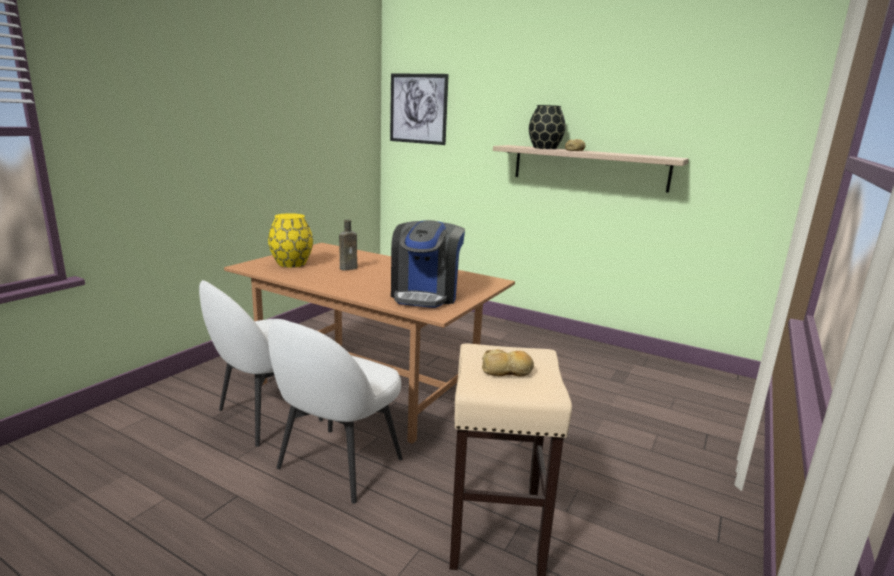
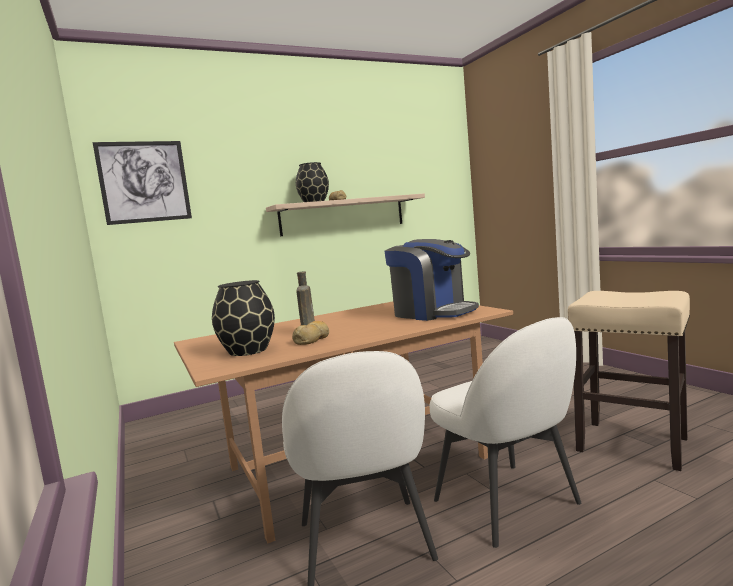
camera: 55 degrees left, 10 degrees down
(291, 263) = (247, 350): yellow vase -> black vase
(507, 371) = (633, 297): bread -> bread (312, 339)

